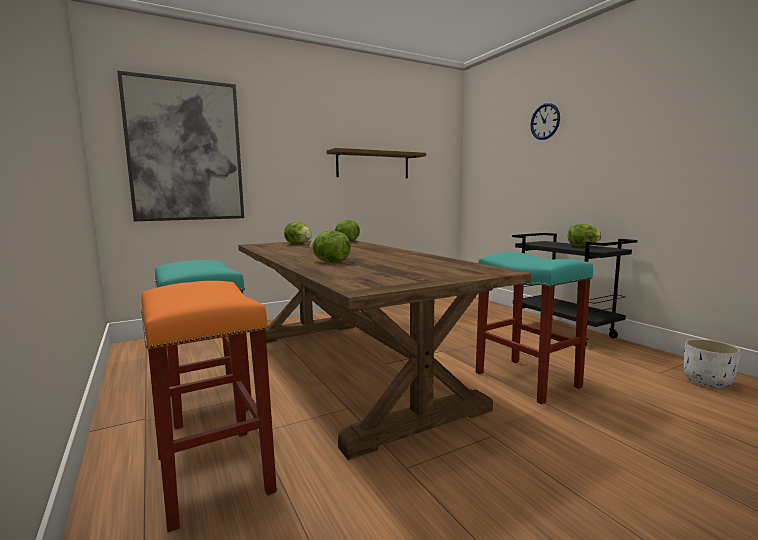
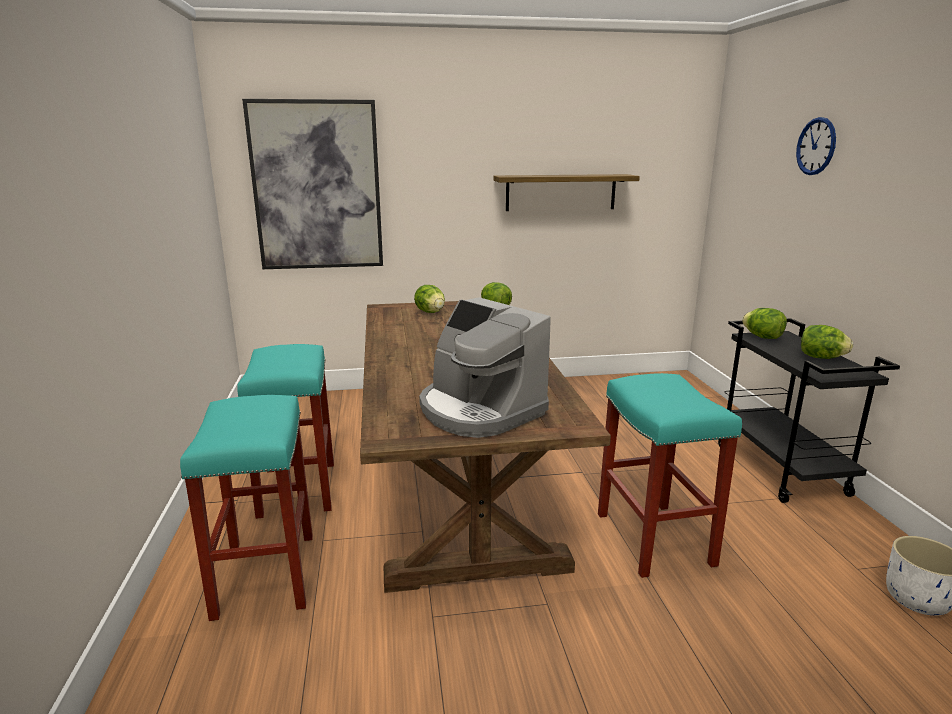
camera: 20 degrees right, 10 degrees up
(212, 472) = (265, 574): orange stool -> turquoise stool
(330, 262) = (418, 369): lettuce -> lettuce (762, 337)
(415, 272) = (479, 410): none -> coffee machine

